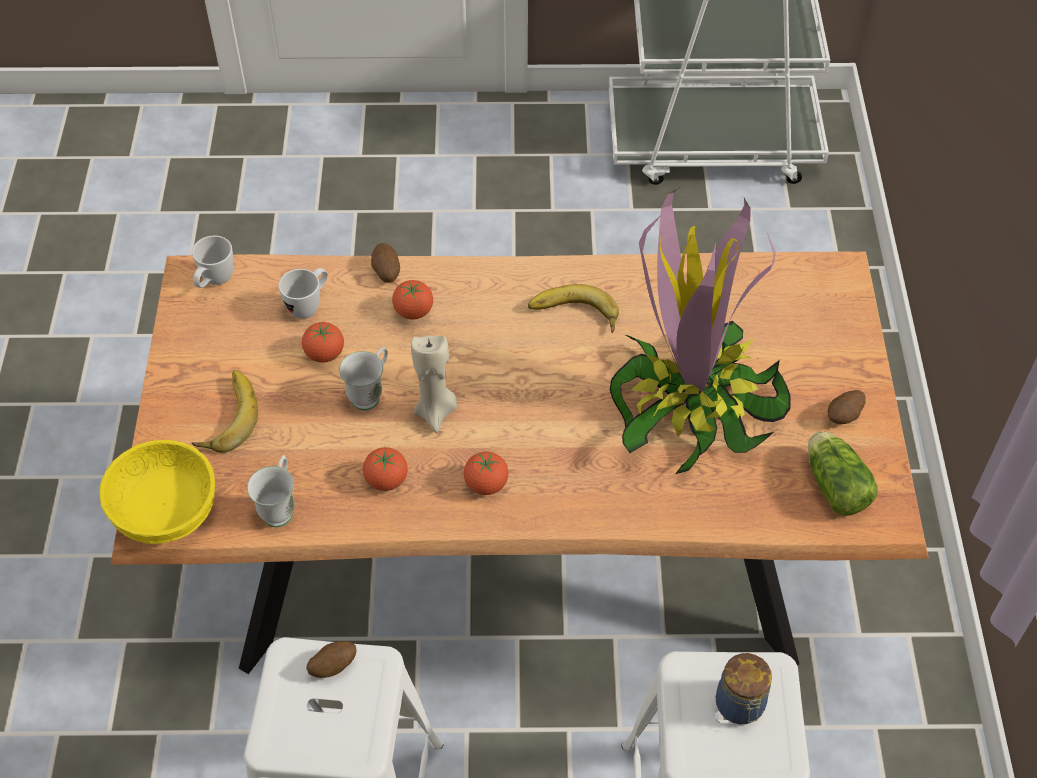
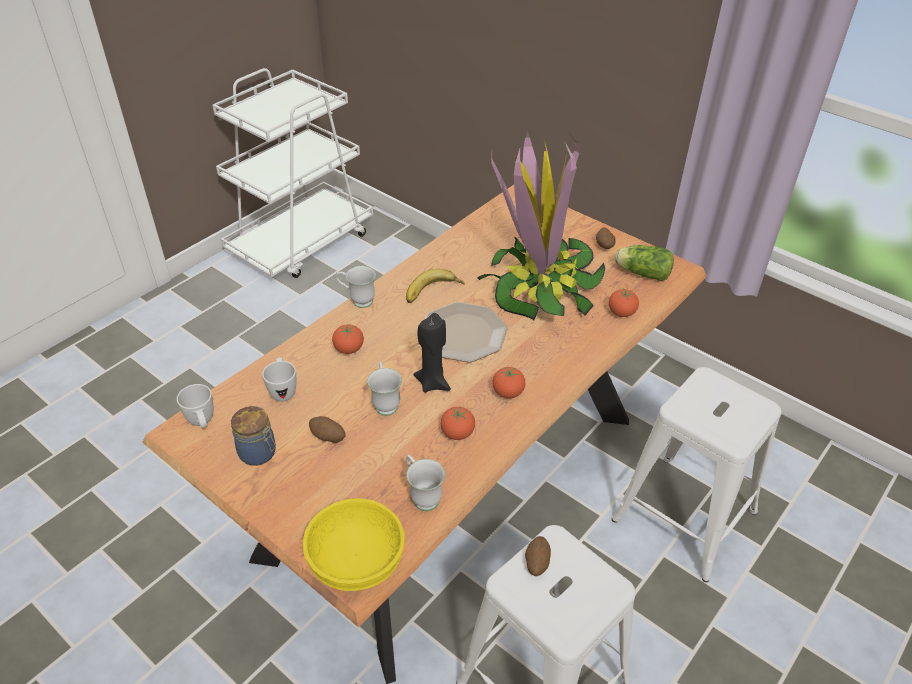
camera: 50 degrees left, 10 degrees down
(225, 416) = (318, 481): banana -> none
(324, 354) = (329, 405): tomato -> tomato (621, 313)
(386, 272) = (305, 343): potato -> potato (328, 437)
(436, 412) = (433, 383): beige candle -> black candle
(491, 265) = (357, 301): none -> white mug
(535, 386) = (462, 334): none -> plate
(740, 706) = (717, 402): jar -> jar (259, 453)

